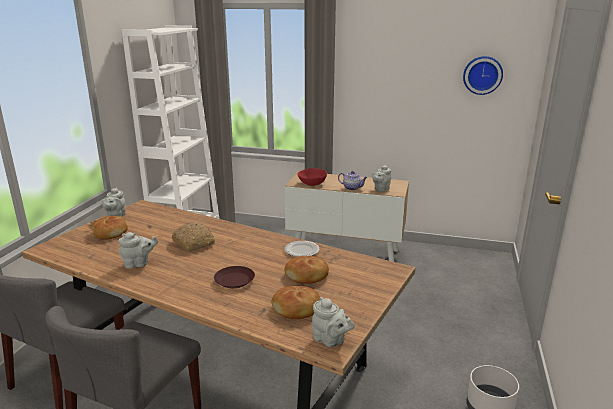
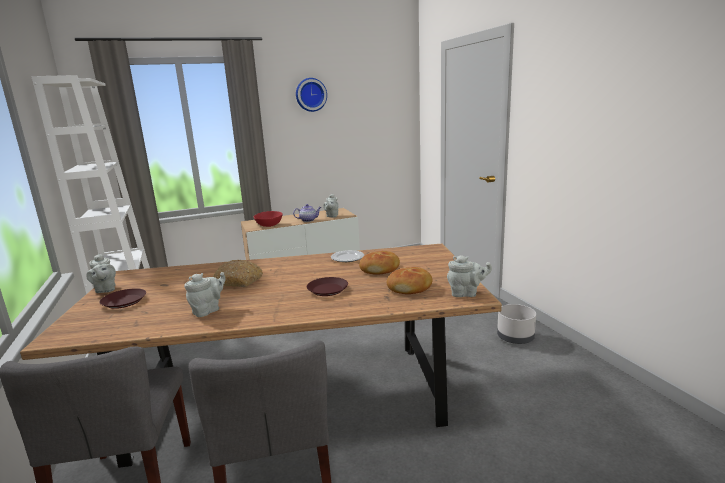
camera: 35 degrees left, 5 degrees down
(110, 233) = (124, 301): bread -> brown plate
(482, 75) = (379, 112): wall clock -> wall clock (310, 95)

